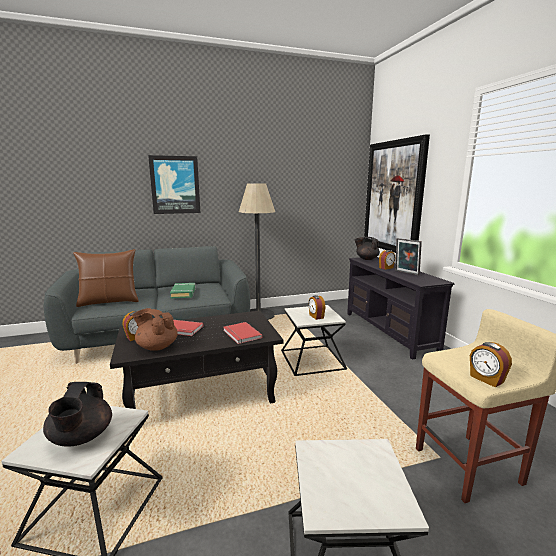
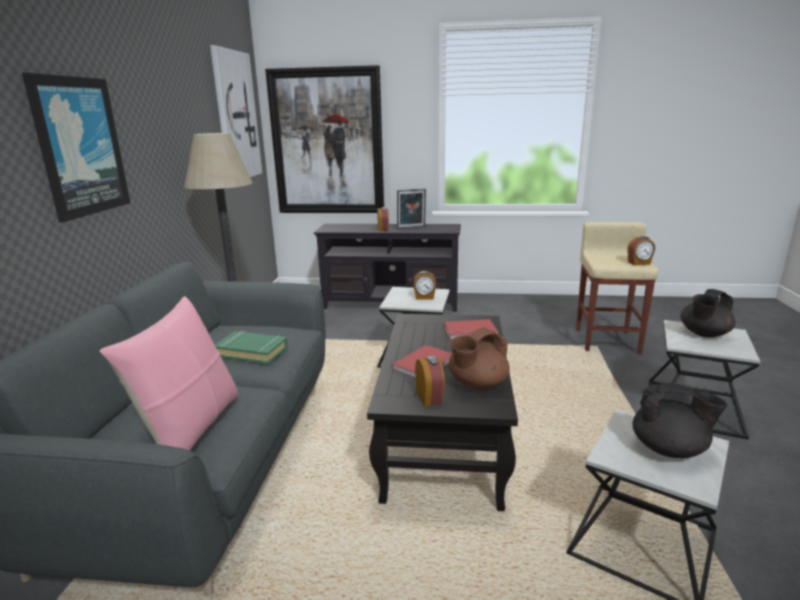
camera: 65 degrees left, 5 degrees up
(109, 301) = (190, 429): brown pillow -> pink pillow
(327, 175) = (235, 116): none -> picture
(366, 259) = (332, 228): black teapot -> black teapot (703, 334)

